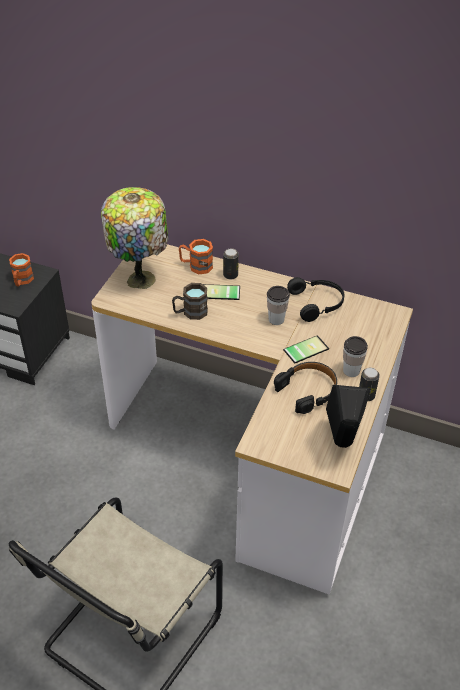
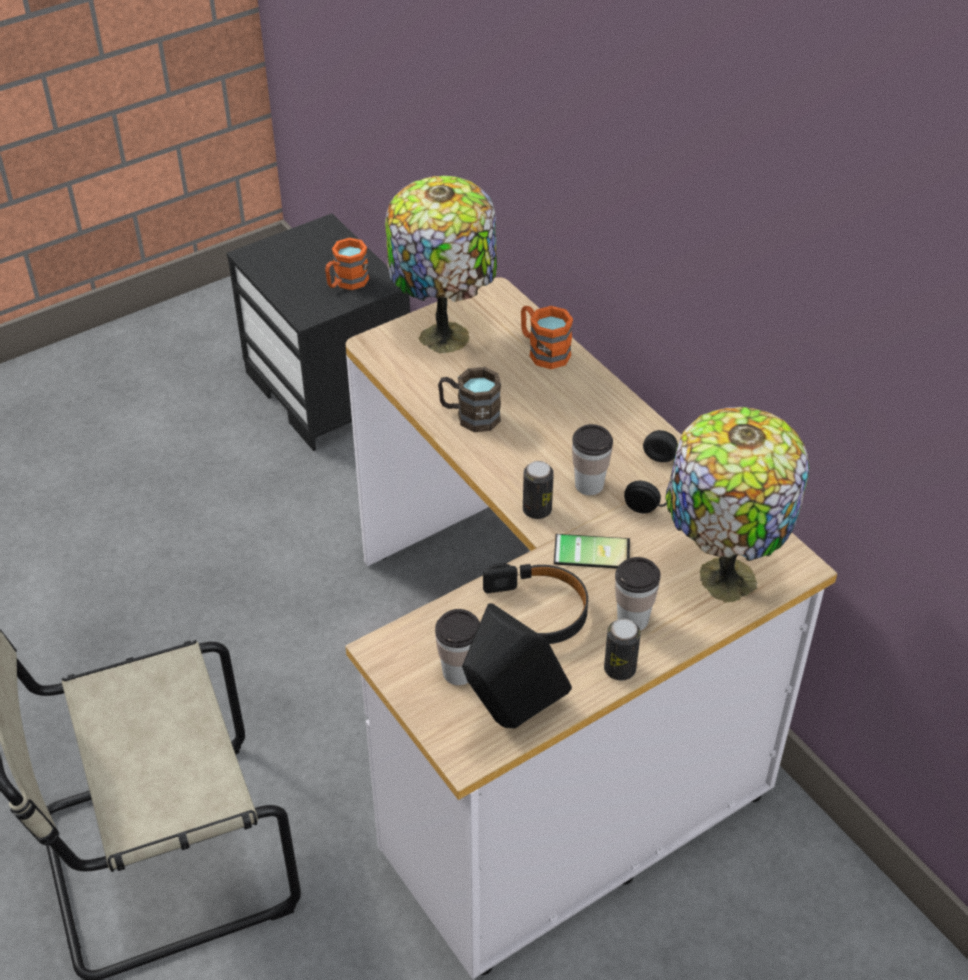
camera: 35 degrees right, 0 degrees up
(220, 294) = (540, 408): phone -> none
(230, 275) = (582, 387): can -> can (537, 510)
(299, 435) = (458, 672): none -> cup
(370, 333) = (722, 577): none -> table lamp

